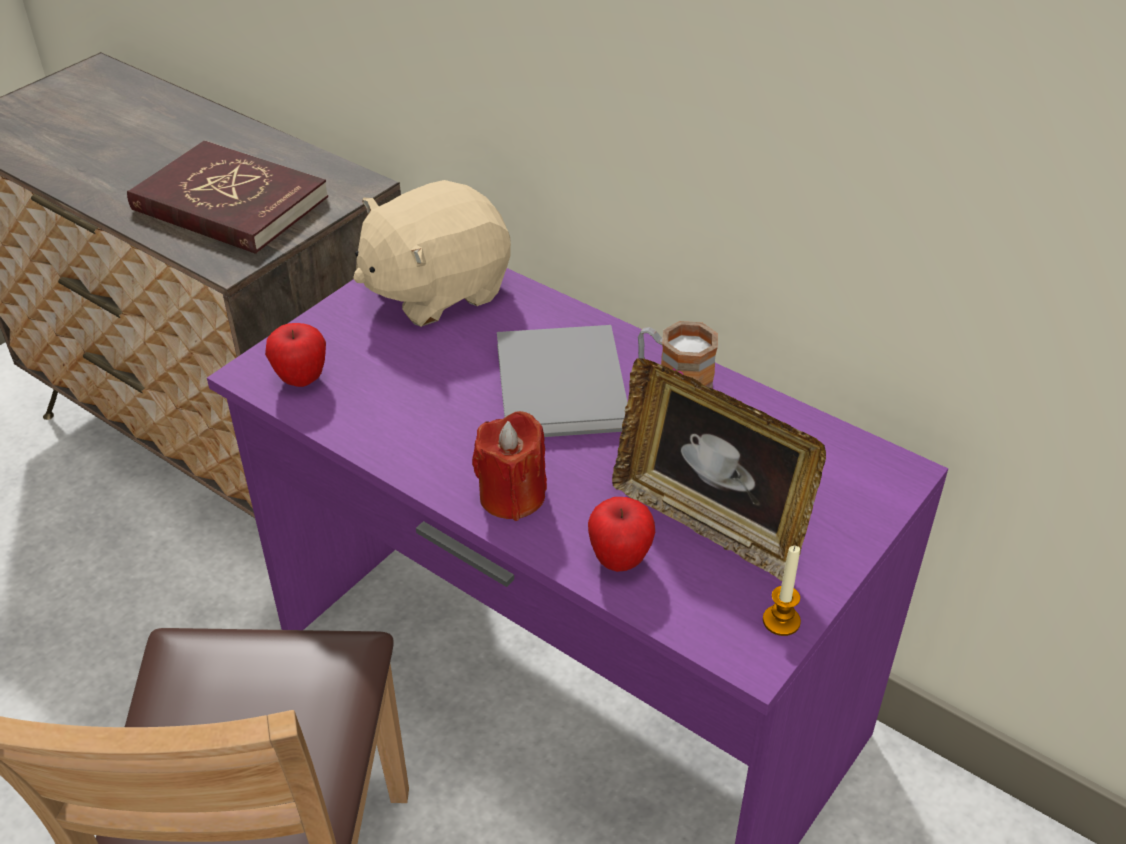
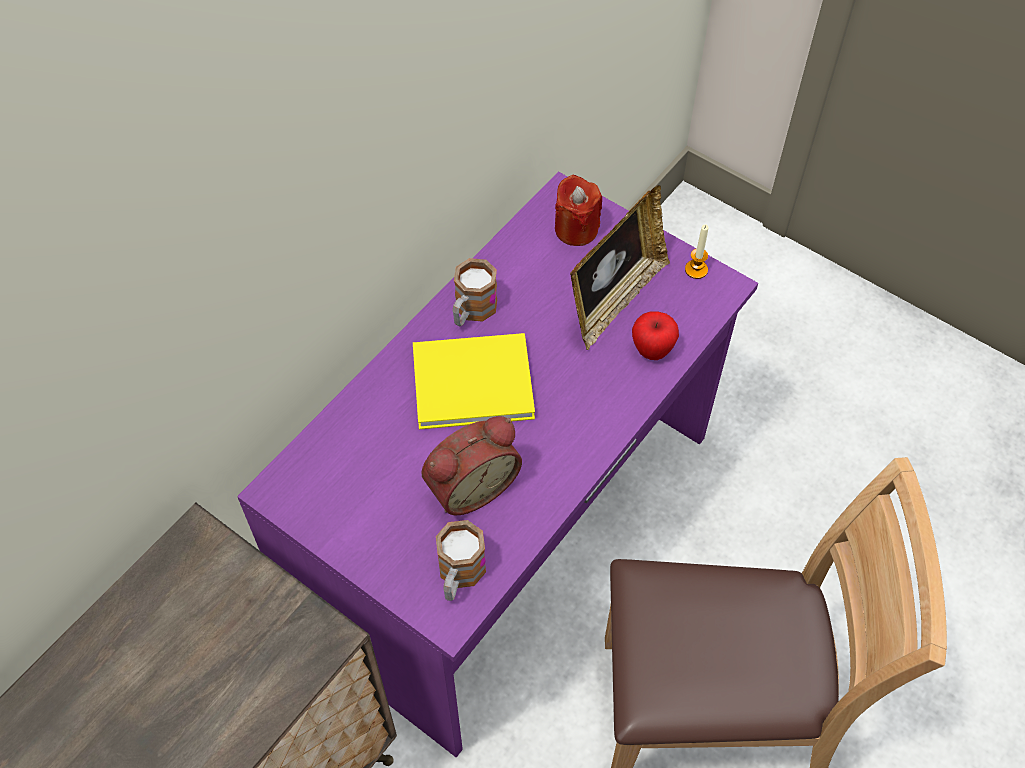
camera: 90 degrees left, 15 degrees up
(229, 204) = (216, 659): red book -> none
(301, 379) = (459, 576): apple -> mug
(416, 385) = (470, 485): none -> alarm clock
(435, 290) = (337, 480): beige plush toy -> none
(512, 496) = (595, 414): red candle -> red candle (576, 229)
(561, 390) = (477, 383): grey book -> yellow book

